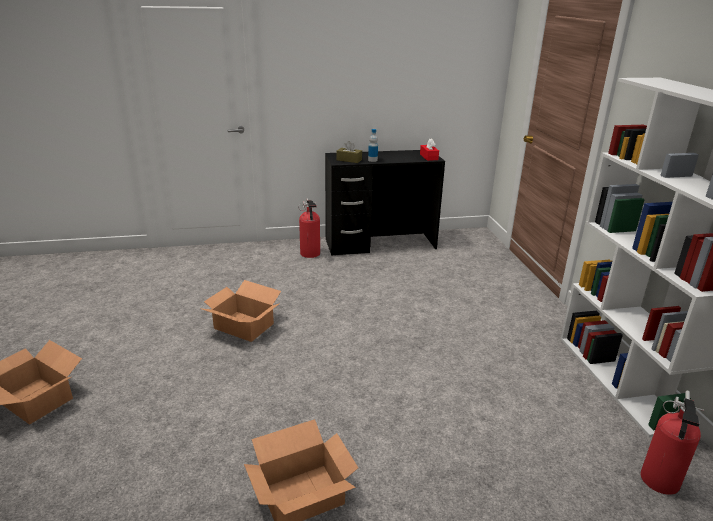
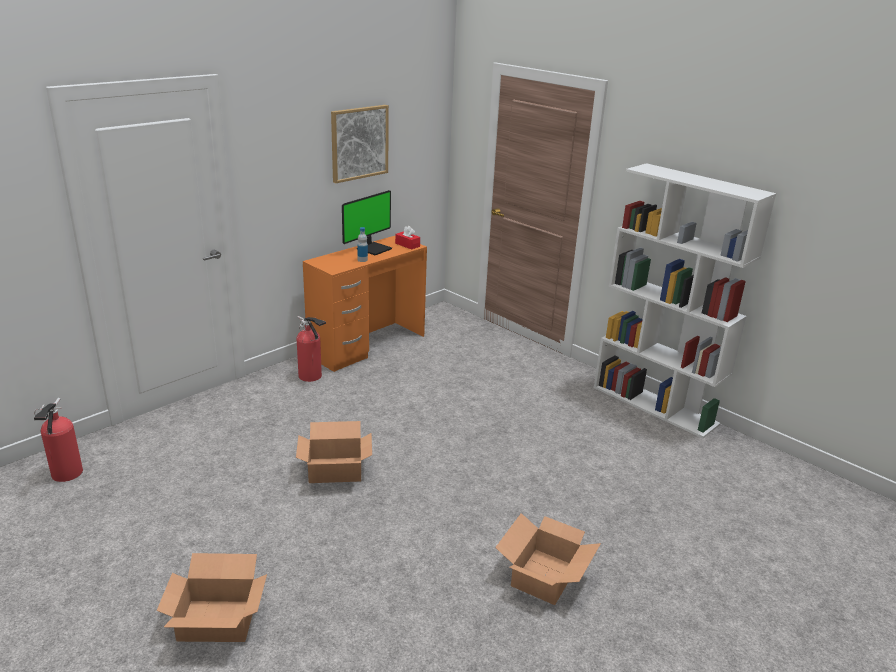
camera: 35 degrees left, 0 degrees up
(349, 160) = (340, 264): brown tissue box -> none
(380, 243) = (367, 345): black desk -> orange desk
(395, 154) = (373, 248): none -> monitor
(396, 53) = (359, 143): none -> picture
(659, 483) = (731, 465): fire extinguisher -> fire extinguisher (65, 475)

